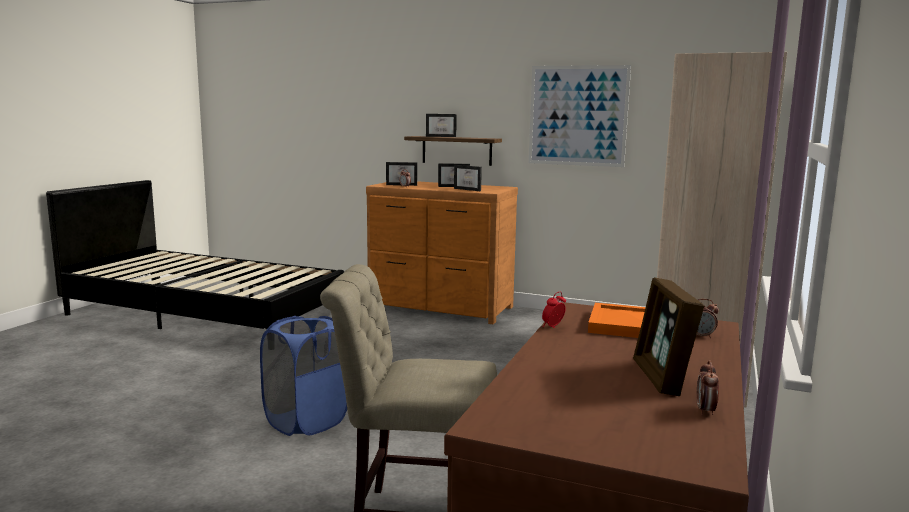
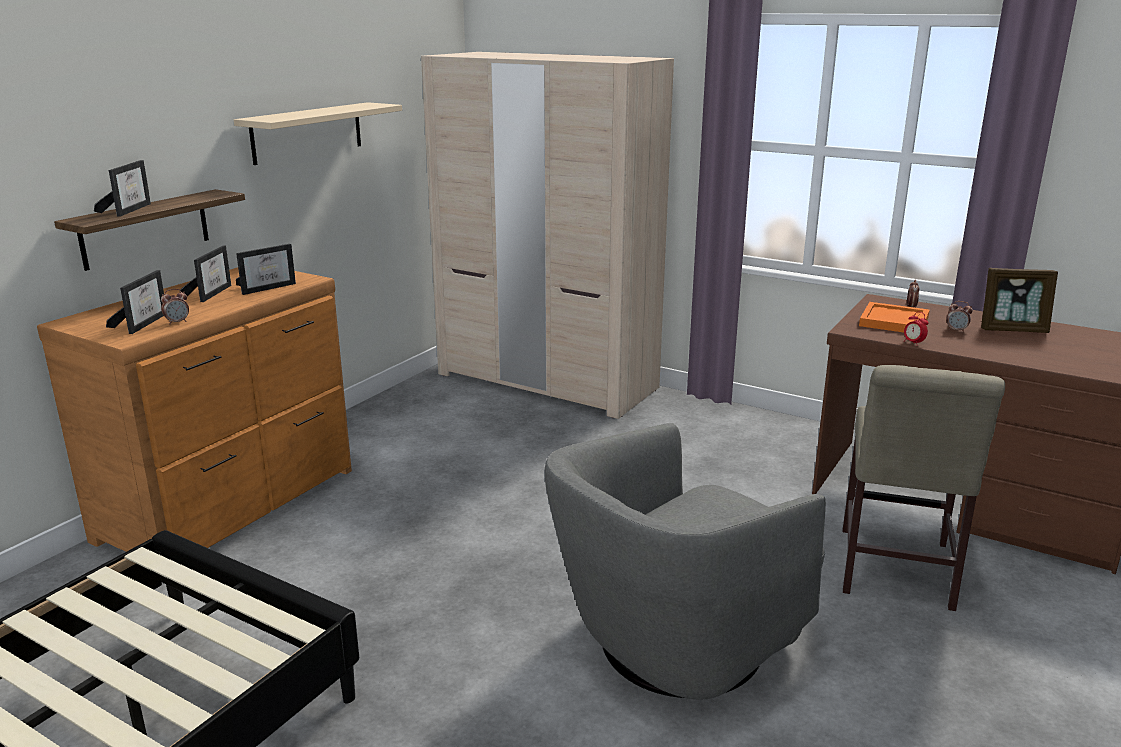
camera: 80 degrees left, 10 degrees up
(306, 421) = (677, 644): blue laundry basket -> grey armchair
(577, 116) = (307, 132): picture -> beige shelf
(705, 411) = (1063, 329): alarm clock -> alarm clock (956, 330)

